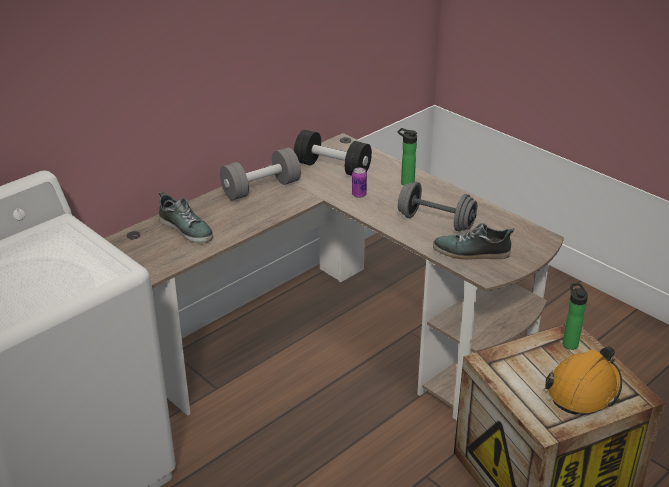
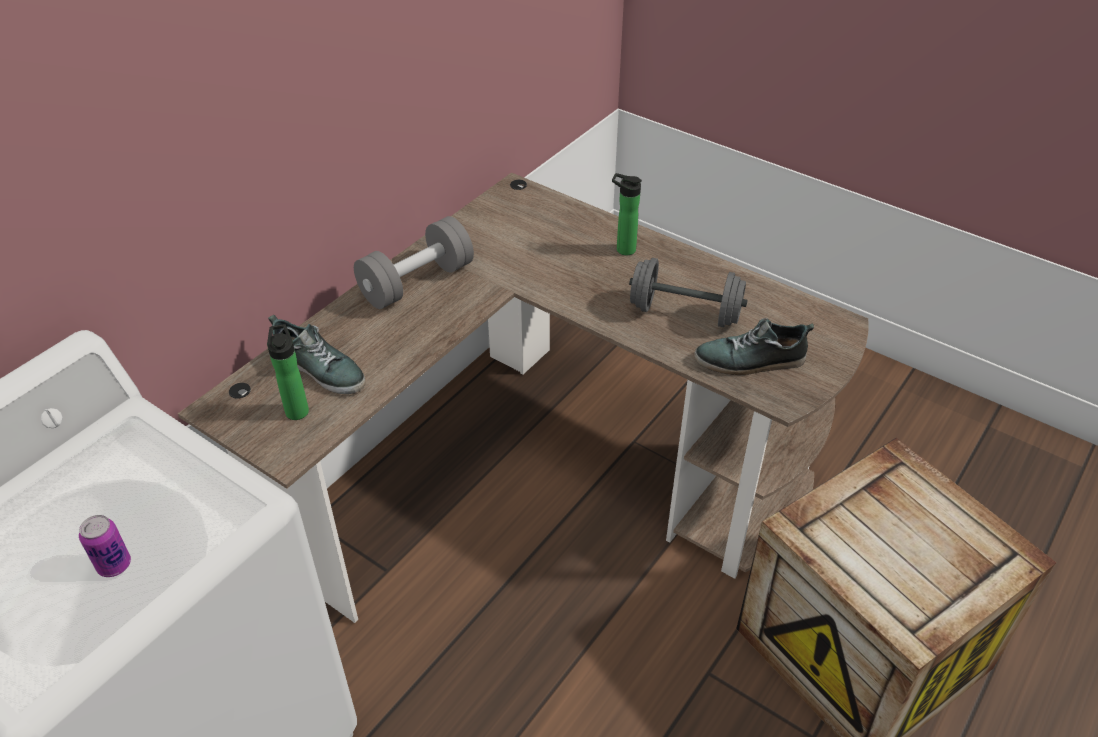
camera: 10 degrees left, 10 degrees up
(332, 168) = (512, 235): black dumbbell -> none
(359, 194) = (562, 277): can -> can (114, 565)
(569, 343) = (900, 478): bottle -> bottle (297, 409)
(583, 389) = (942, 556): orange hard hat -> none

